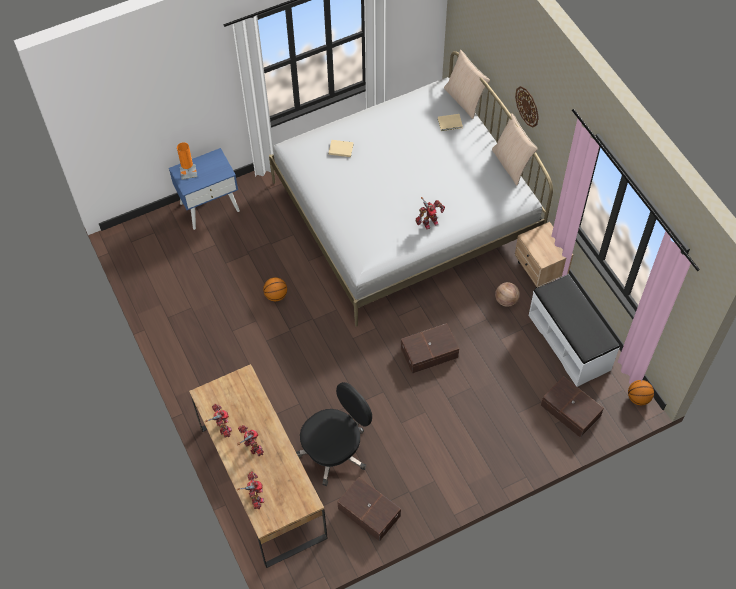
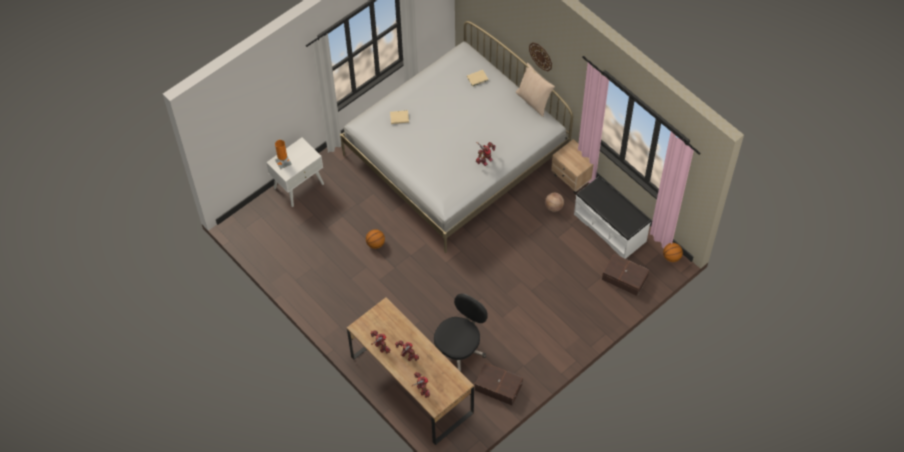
camera: 15 degrees left, 0 degrees up
(210, 206) = (299, 185): blue nightstand -> white nightstand
(430, 353) = (508, 260): brown storage box -> none
(464, 100) = (483, 57): beige pillow -> none

